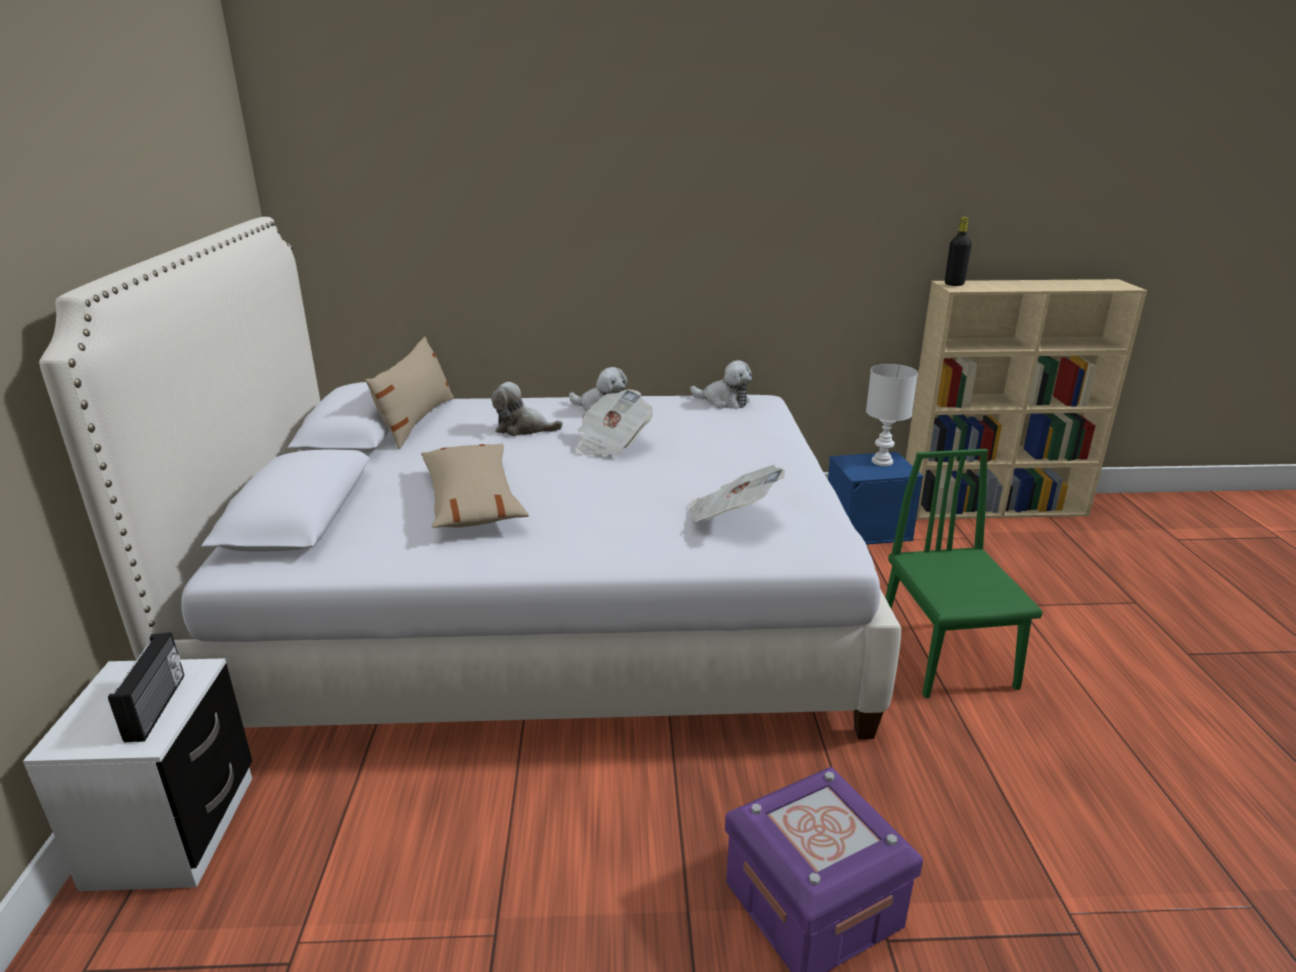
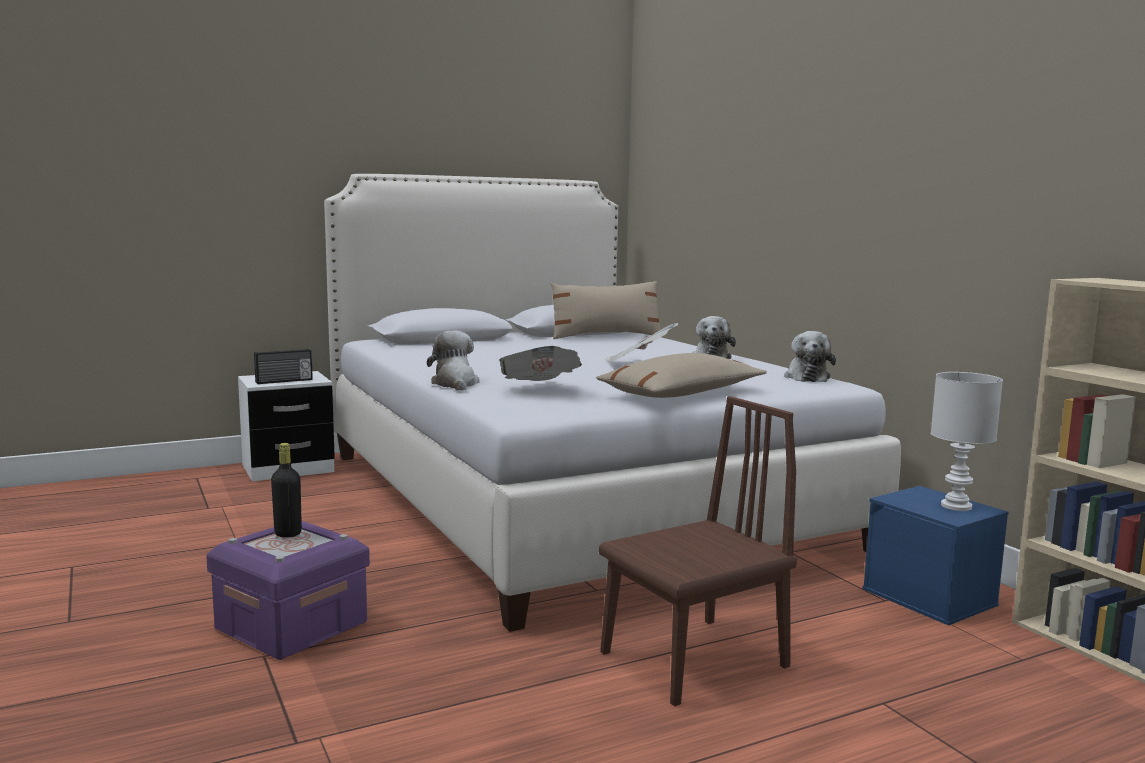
camera: 65 degrees right, 15 degrees down
(472, 500) = (495, 354): beige pillow -> beige pillow (681, 394)
(523, 429) = (633, 350): plush toy -> plush toy (455, 384)
(946, 657) = (693, 659): green chair -> brown chair
(954, 284) = (1101, 279): black bottle -> black bottle (288, 533)

